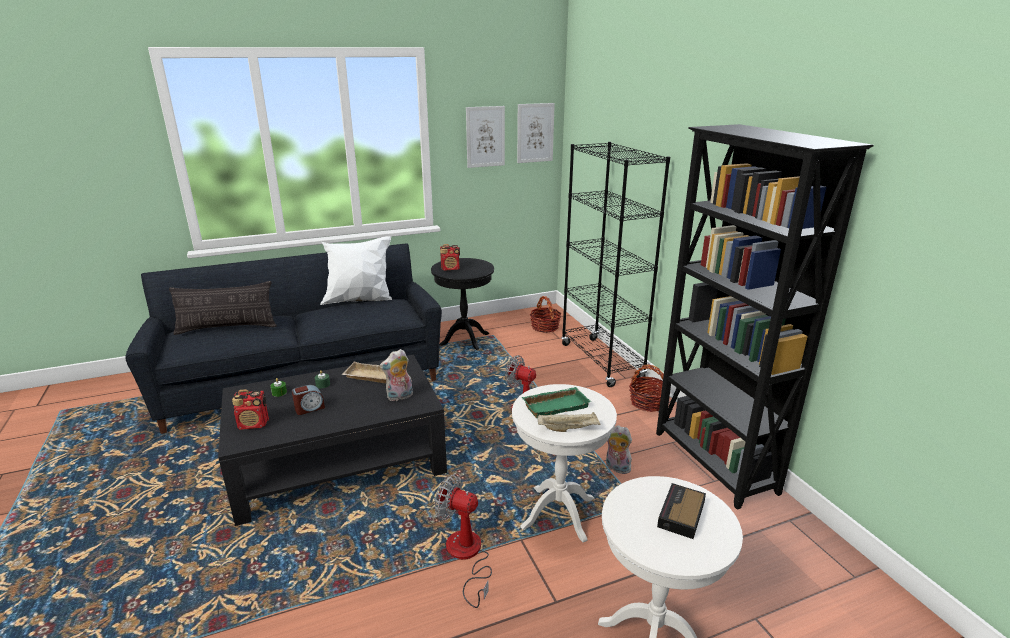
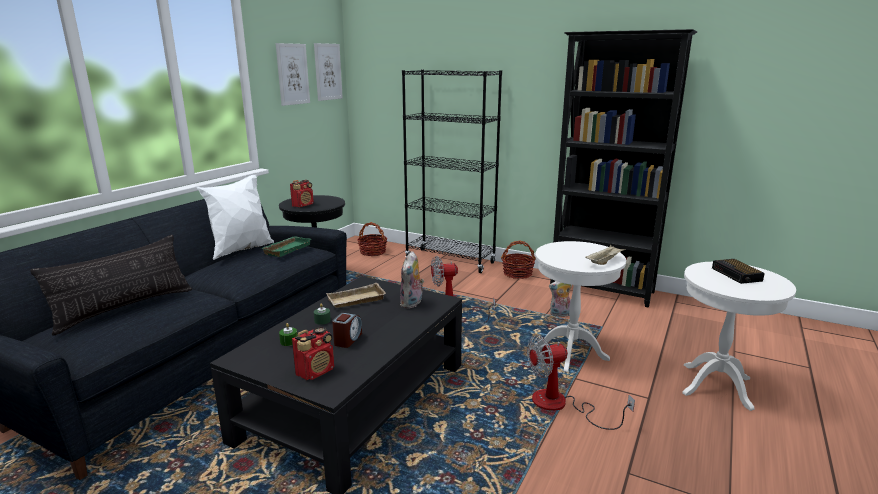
camera: 40 degrees left, 5 degrees down
(555, 405) = (570, 254): green tray -> green tray (286, 249)

